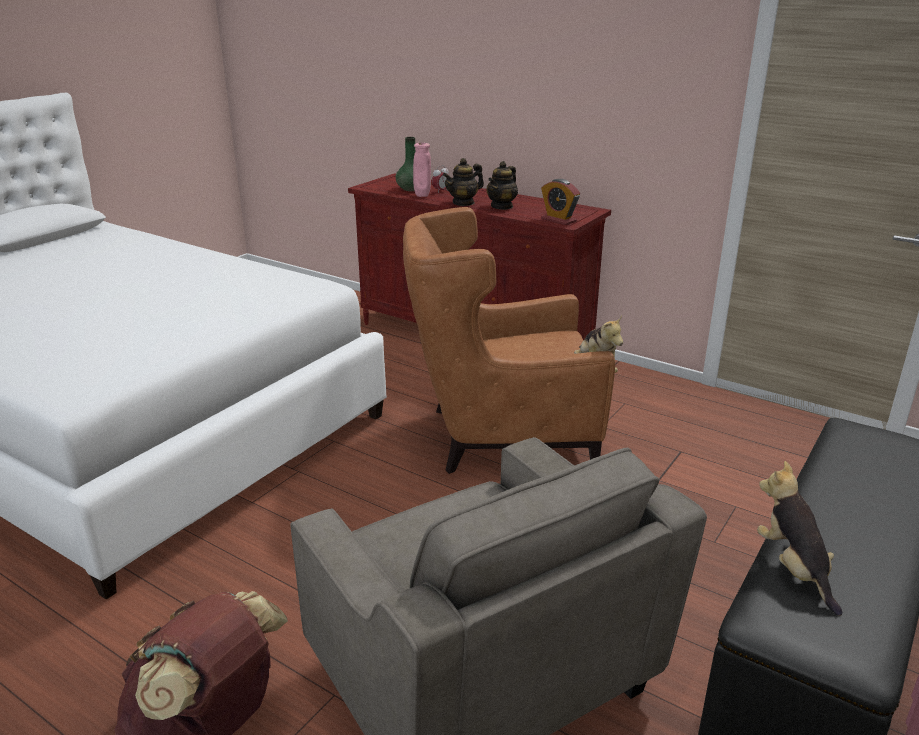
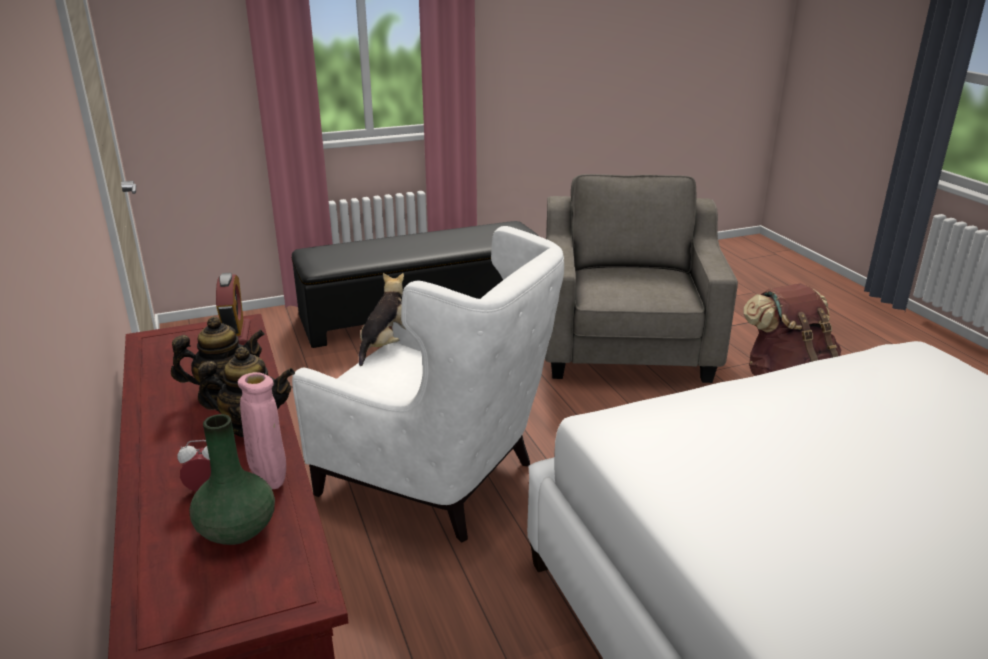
camera: 145 degrees left, 0 degrees up
(502, 436) = (437, 479): brown armchair -> white armchair
(793, 568) = (484, 242): plush toy -> none

